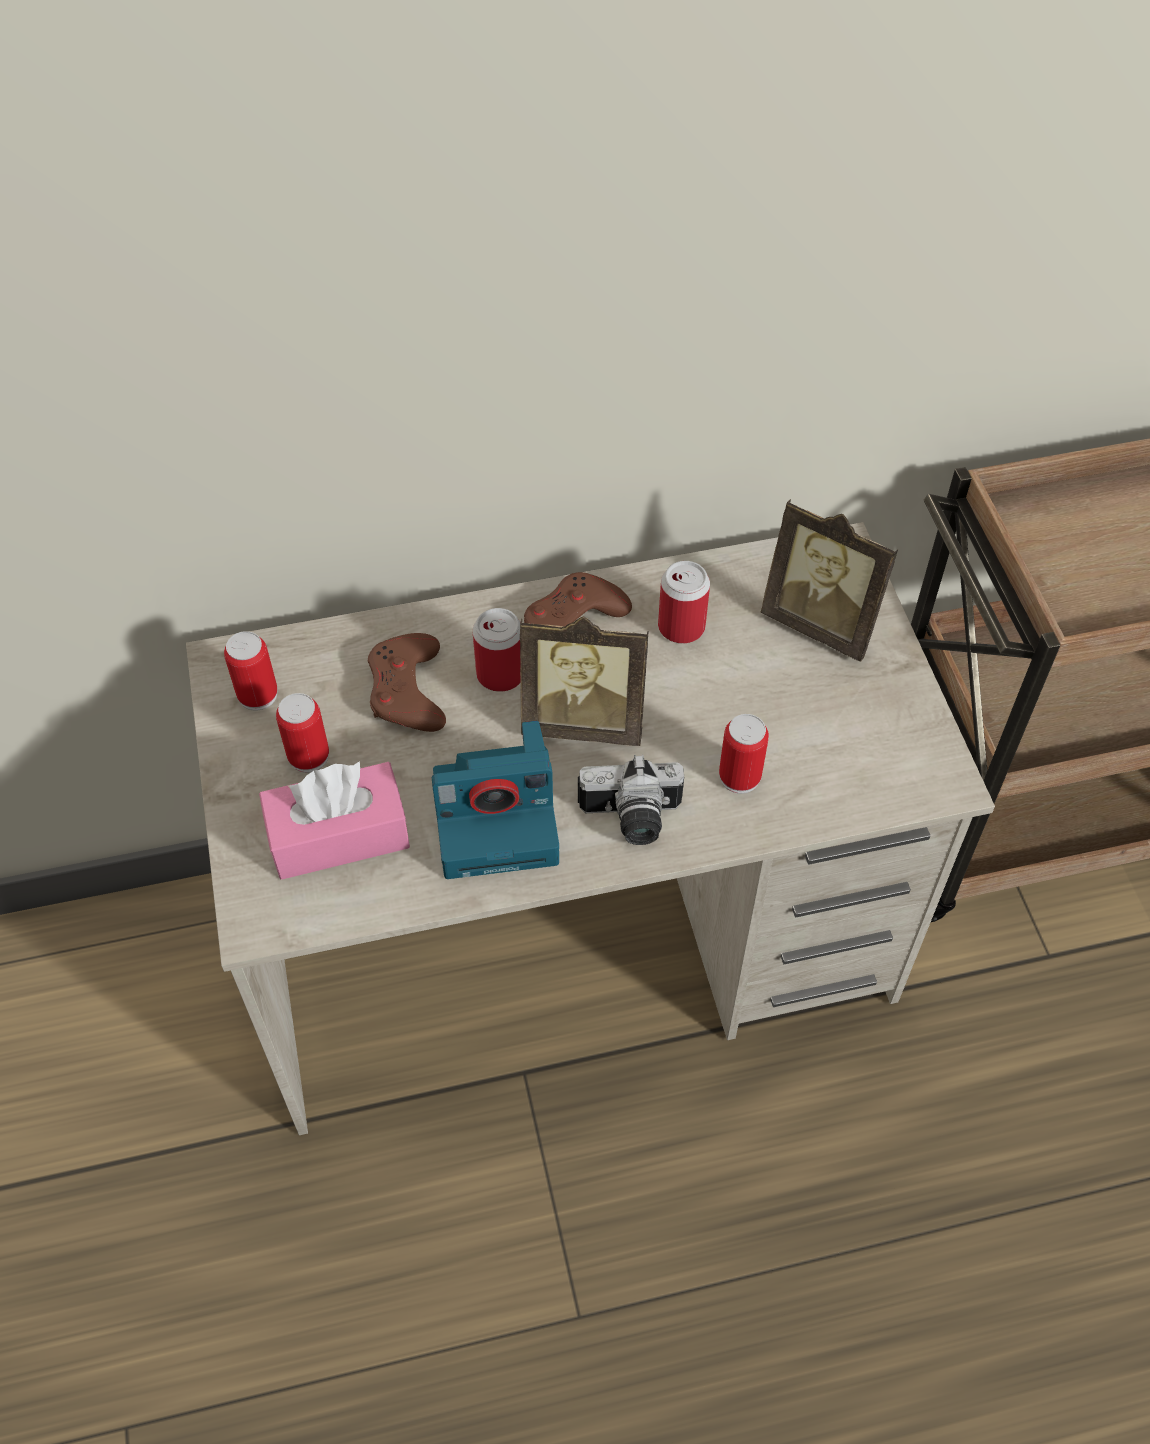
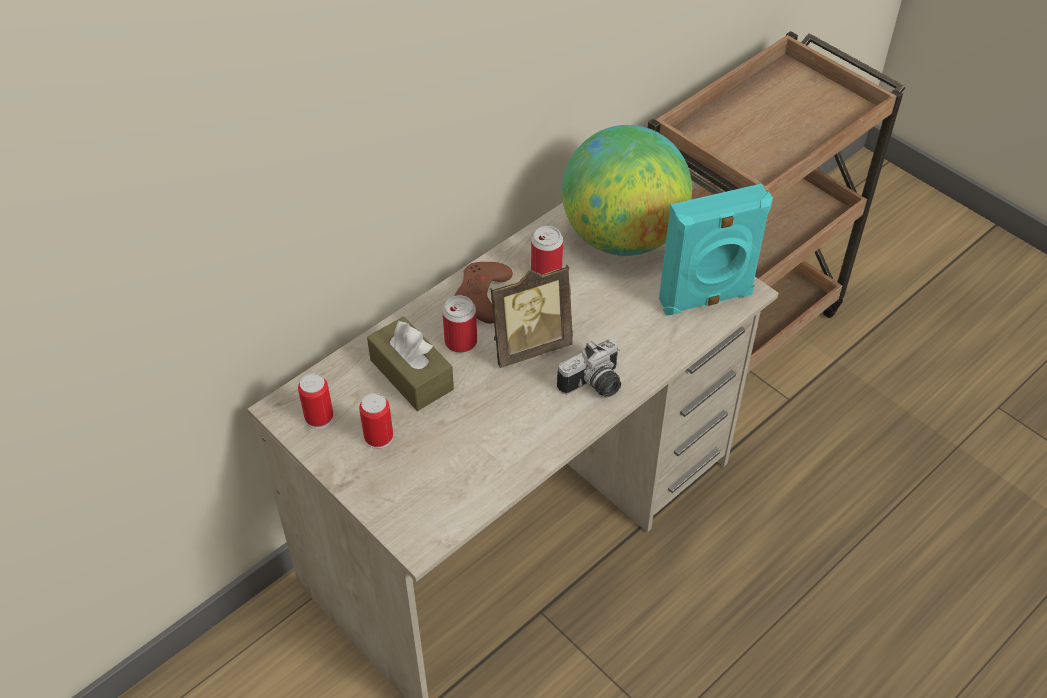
camera: 30 degrees left, 5 degrees down
(338, 835) = (431, 472): pink tissue box -> none
(407, 690) = (411, 374): brown game controller -> brown tissue box
(498, 817) = (519, 419): camera -> none
(739, 776) = (637, 336): can -> none
(822, 623) = (623, 237): picture frame -> globe
(878, 768) = (707, 299): none -> turquoise speaker

